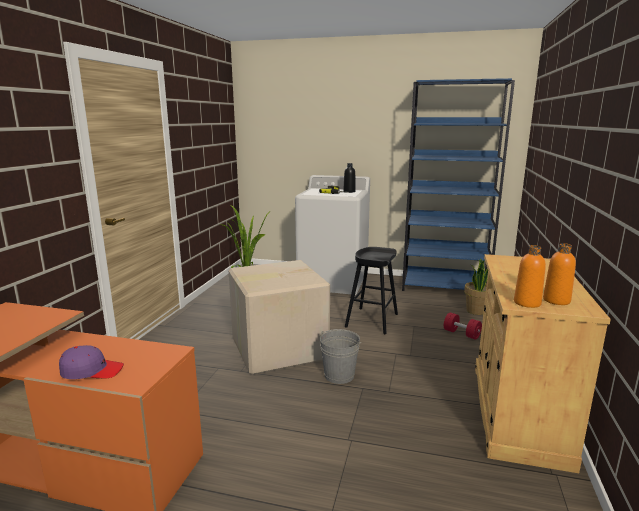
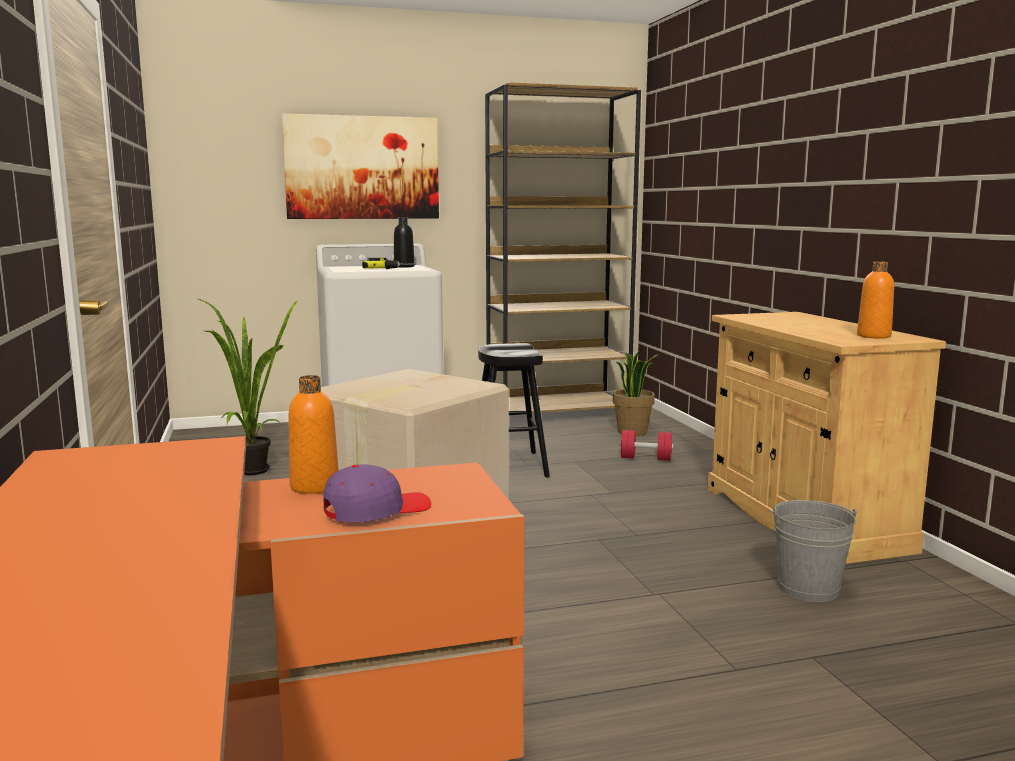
camera: 30 degrees left, 5 degrees down
(339, 375) = (548, 534): grey bucket -> grey bucket (808, 589)
(340, 131) = (362, 168): none -> picture
(445, 287) = (558, 413): blue bookcase -> brown bookcase
(527, 303) = (853, 340): orange bottle -> orange bottle (314, 486)

